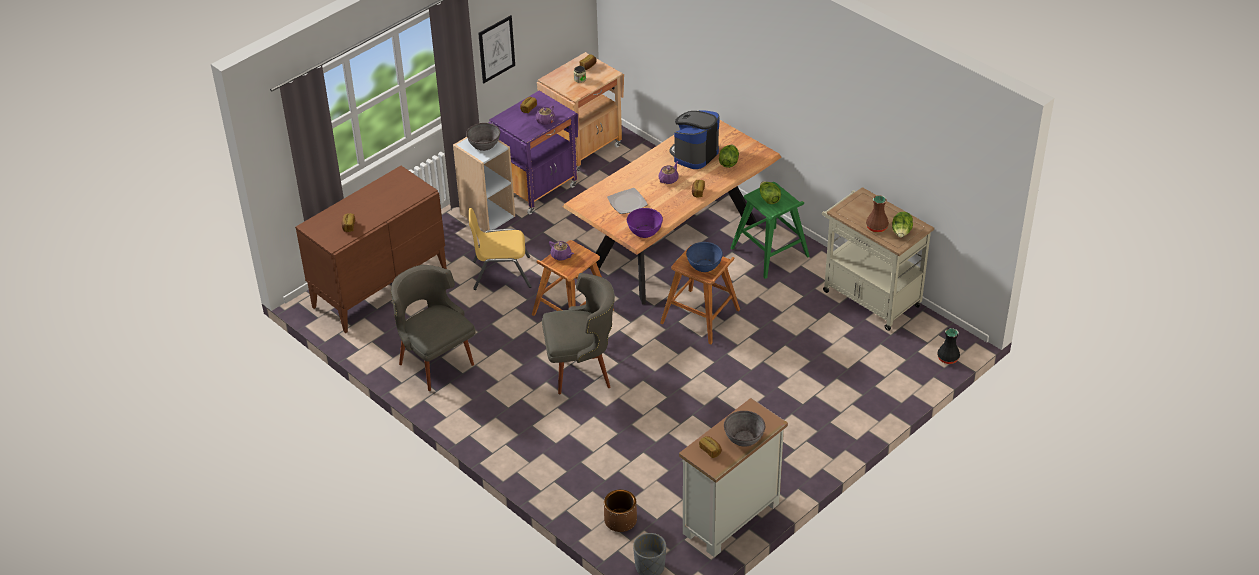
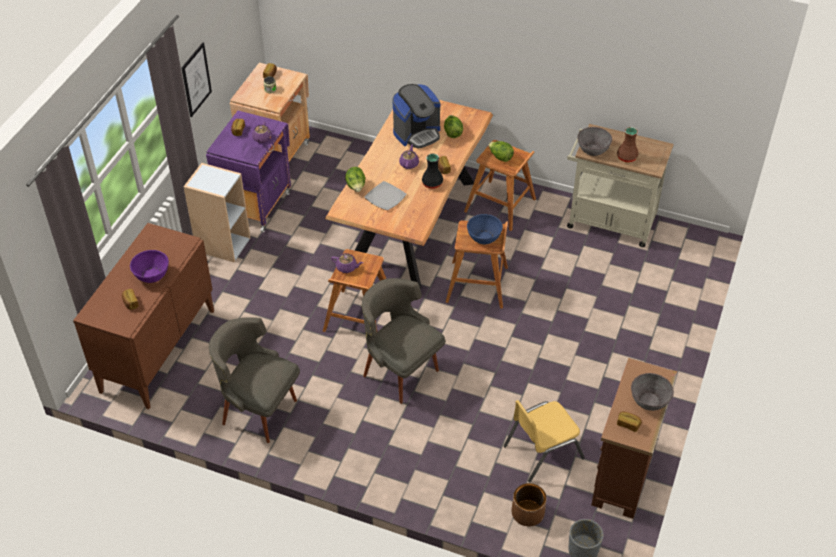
camera: 25 degrees left, 5 degrees up
(484, 145) = (215, 178): grey bowl -> grey bowl (593, 149)
(501, 273) = (270, 299): yellow chair -> yellow chair (542, 451)
(580, 371) = (401, 374): grey chair -> grey chair turned 105 degrees counterclockwise
(644, 231) = (419, 221): purple bowl -> purple bowl (152, 275)
(694, 154) = (417, 133): coffee machine -> coffee machine turned 135 degrees counterclockwise
(730, 518) = (623, 474): white dresser -> brown dresser
(770, 253) = (501, 205): green stool -> brown stool
(901, 233) = (650, 156): lettuce -> lettuce (356, 187)
(948, 358) = (707, 257): black vase -> black vase (433, 183)

